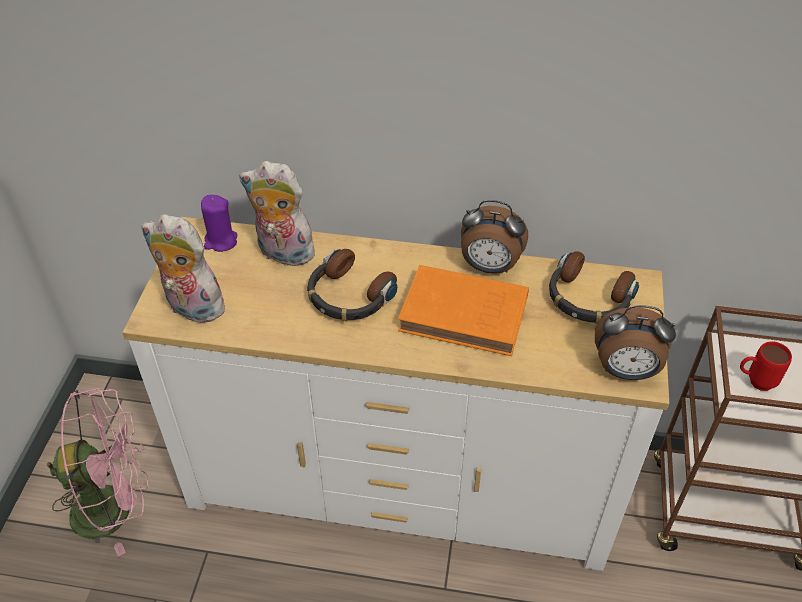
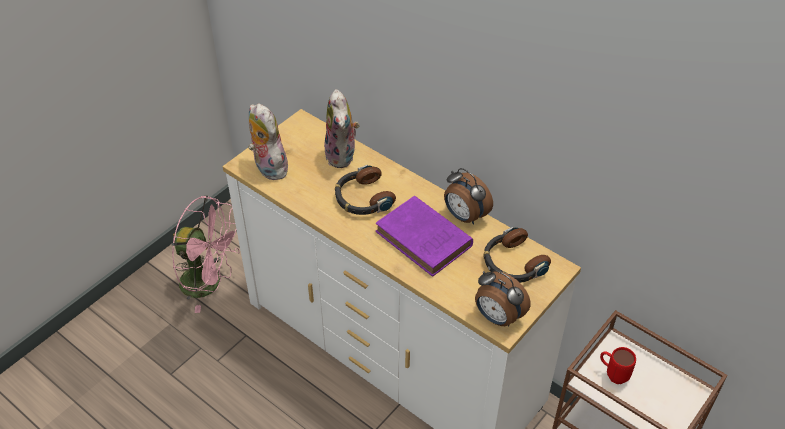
camera: 30 degrees right, 0 degrees up
(220, 241) = (312, 133): purple candle -> none
(282, 254) = (343, 156): plush toy -> plush toy turned 150 degrees counterclockwise
(467, 315) = (425, 240): orange book -> purple book

